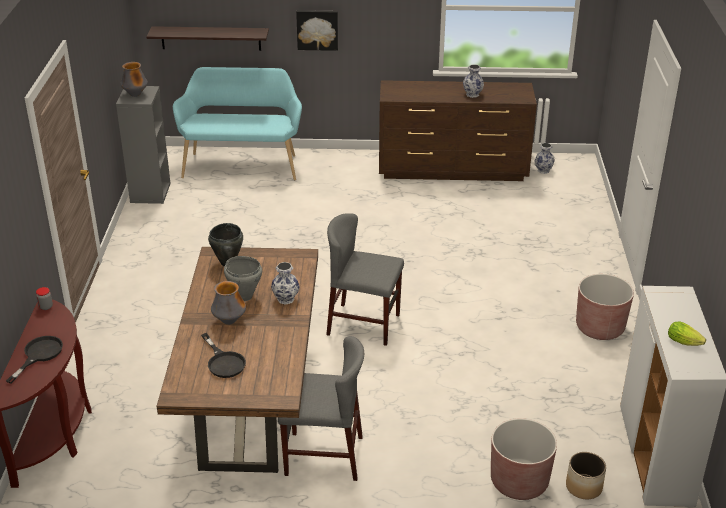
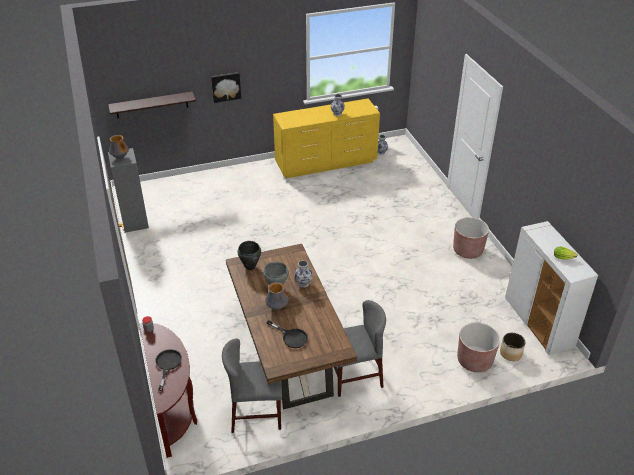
camera: 20 degrees left, 5 degrees up
(242, 164) = (186, 187): turquoise bench -> none
(363, 324) = (330, 283): grey chair -> grey chair (256, 413)
(453, 170) = (326, 163): brown dresser -> yellow dresser

